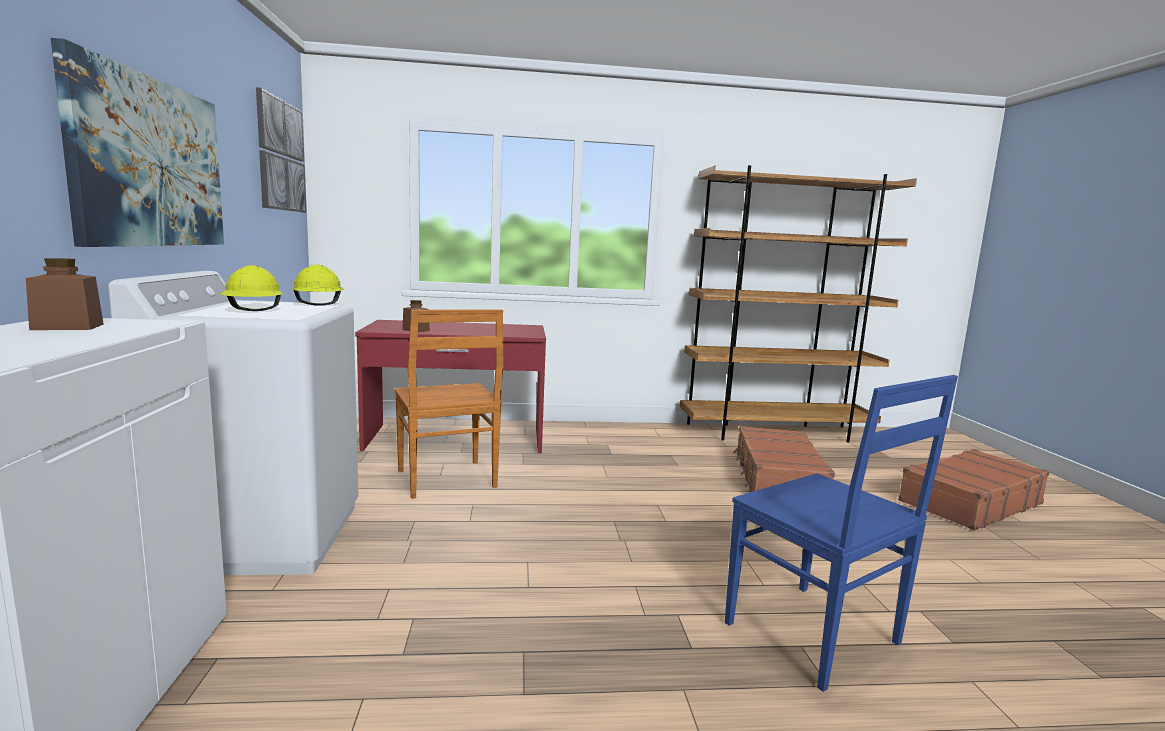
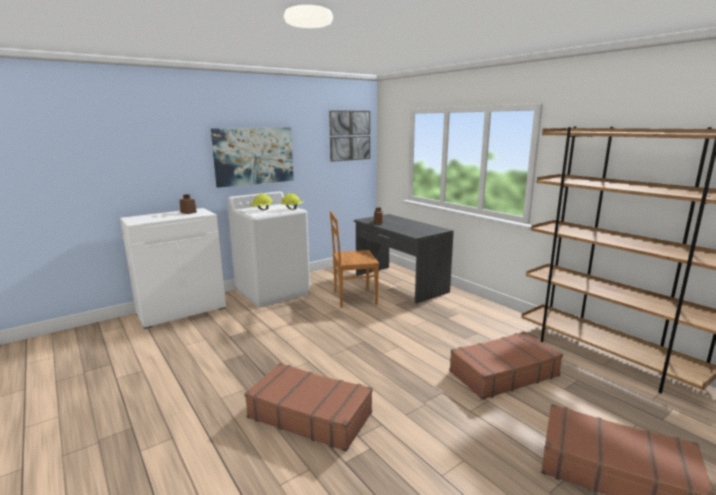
camera: 60 degrees right, 5 degrees up
(447, 480) = (353, 298): brown chair -> brown chair turned 45 degrees clockwise
(456, 439) = (399, 283): red desk -> grey desk
(815, 636) = (310, 414): blue chair -> brown suitcase

